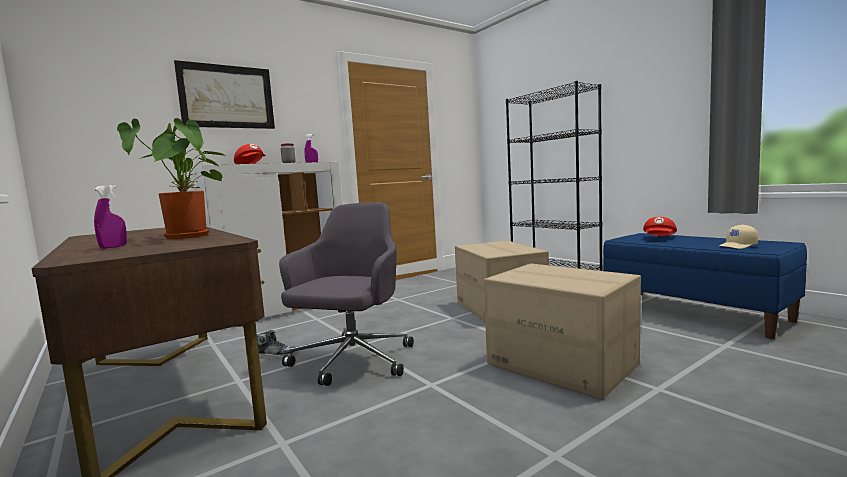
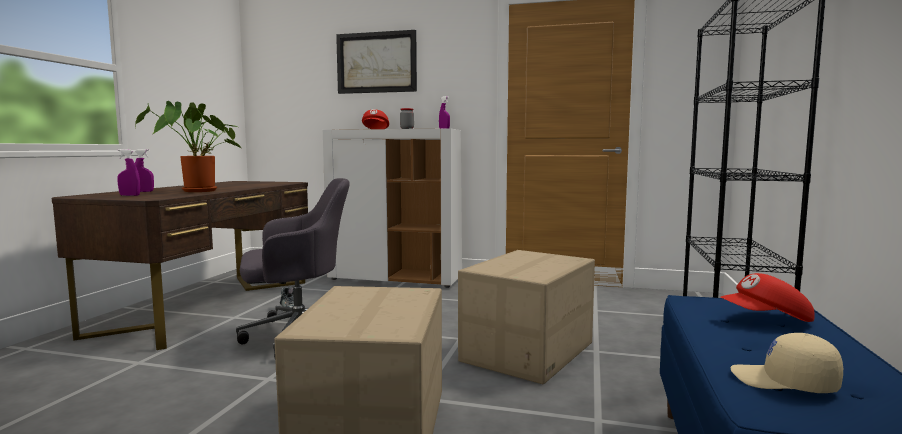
camera: 50 degrees right, 0 degrees up
(156, 247) = (129, 195): none -> purple spray bottle

